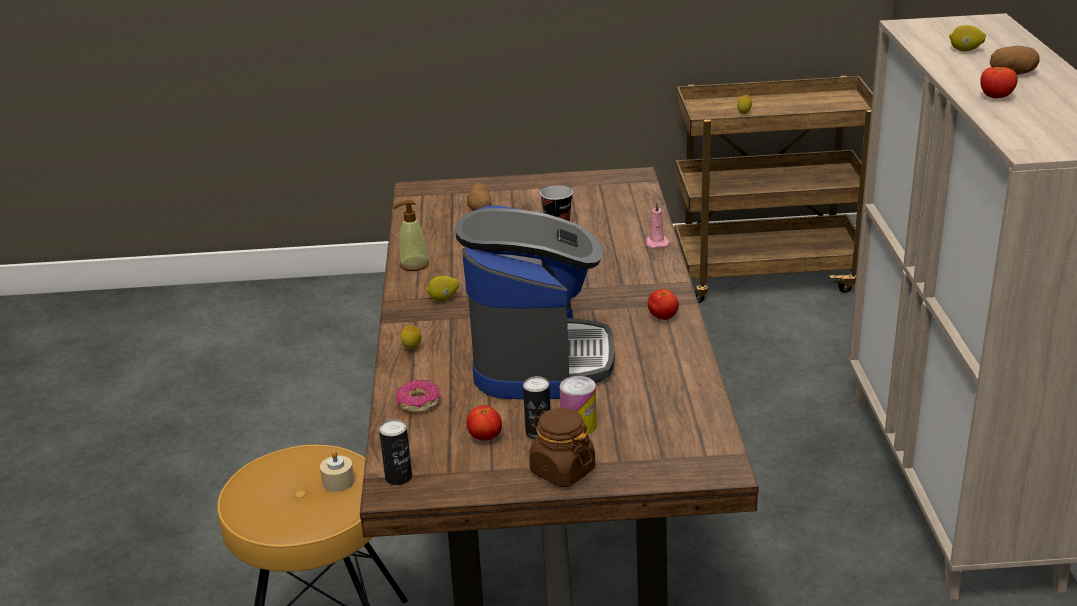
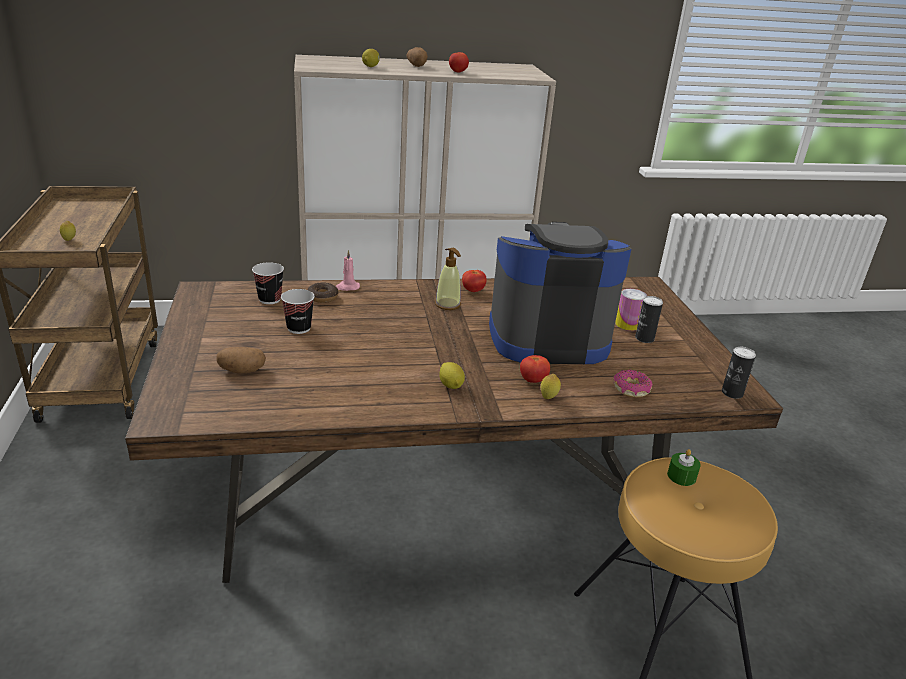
camera: 100 degrees left, 0 degrees up
(338, 482) = (681, 476): beige candle -> green candle
(414, 264) = (376, 407): soap dispenser -> soap dispenser (448, 305)
(485, 437) = (661, 359): tomato -> tomato (533, 380)
(562, 470) = (682, 330): brown jar -> none
(619, 207) = (270, 299): none -> cup
(628, 231) = (322, 297): none -> donut

